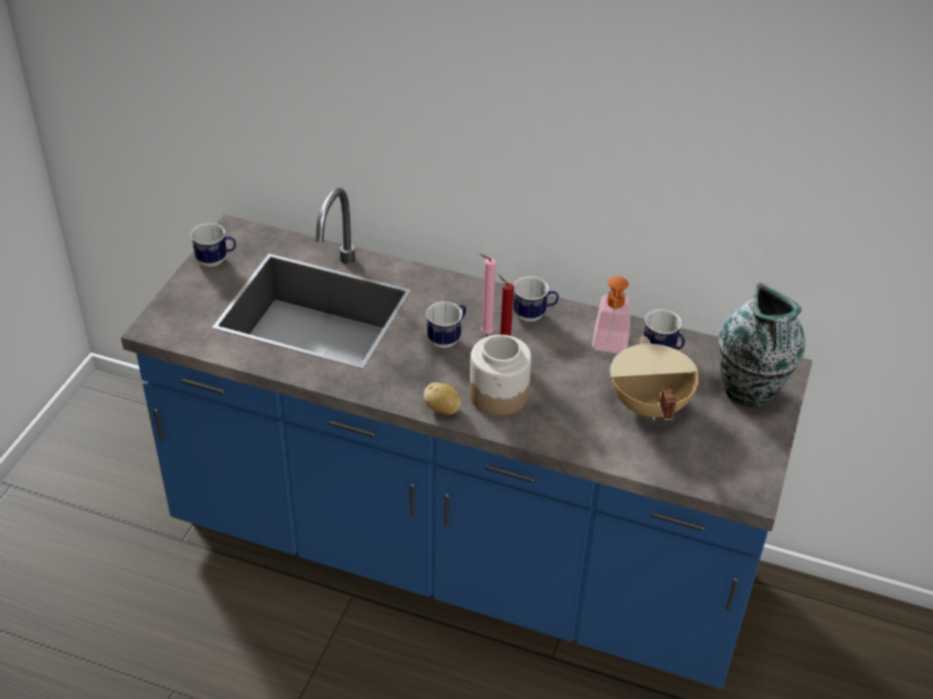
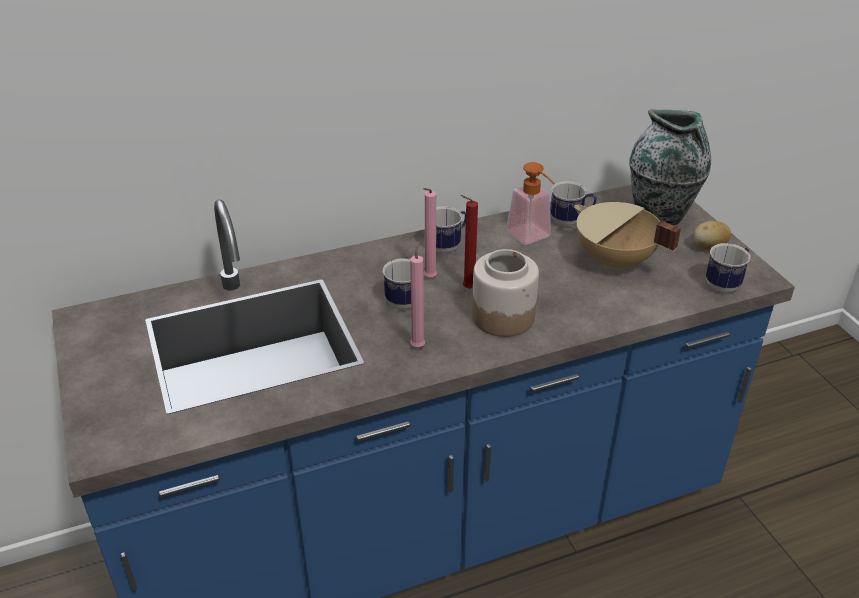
camera: 40 degrees left, 5 degrees down
(216, 261) = (96, 353): mug -> mug (725, 284)
(413, 378) = (418, 345): none -> pink candle
(443, 410) = (476, 354): potato -> potato (708, 247)

